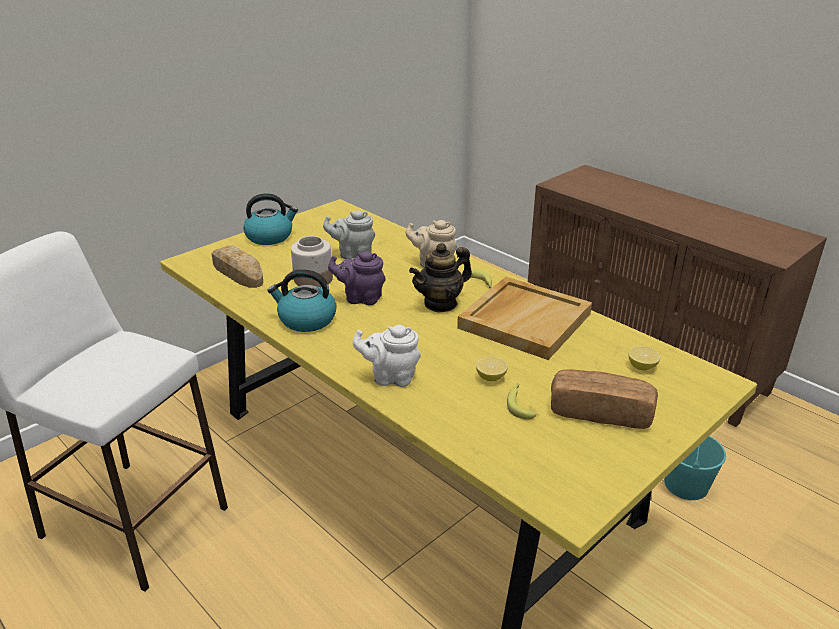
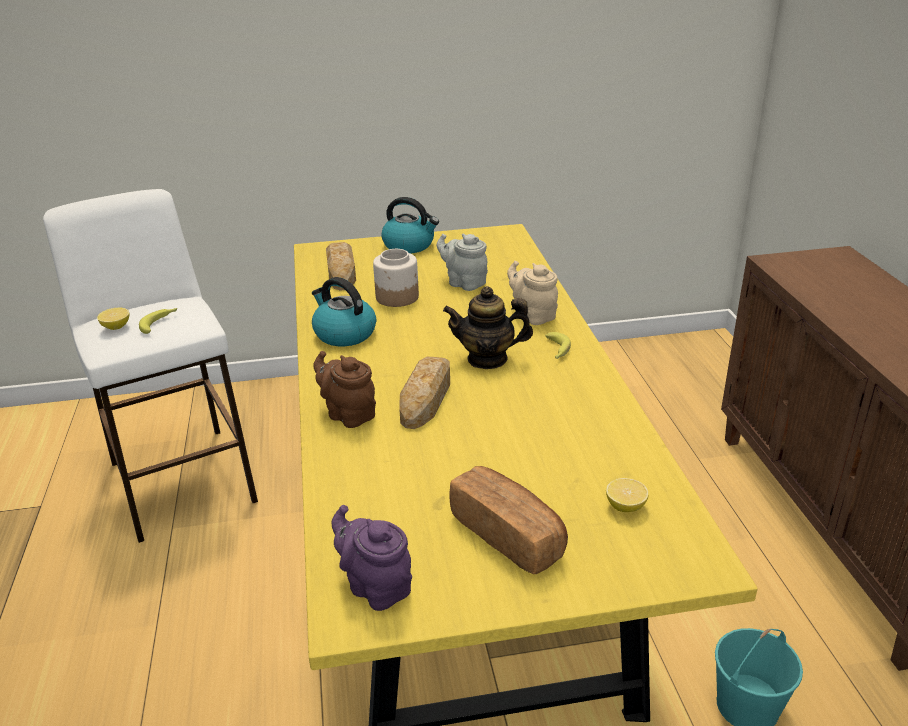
camera: 35 degrees right, 0 degrees up
(360, 298) = (417, 328): purple teapot -> purple teapot (376, 587)
(390, 377) = (348, 414): white teapot -> brown teapot
(432, 344) = (426, 397): none -> bread
(491, 377) = (441, 451): lemon -> lemon (116, 327)
(520, 404) = (435, 490): banana -> banana (159, 323)
(524, 320) = (554, 405): beige tray -> none

